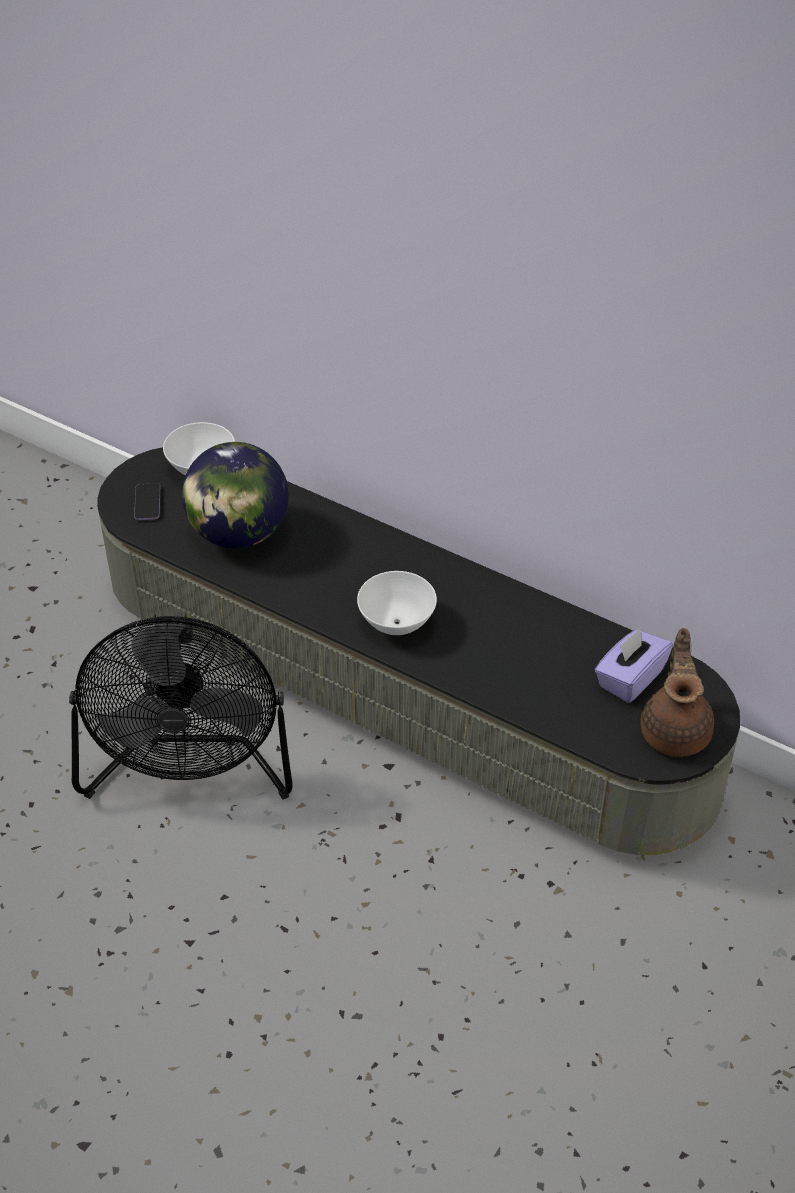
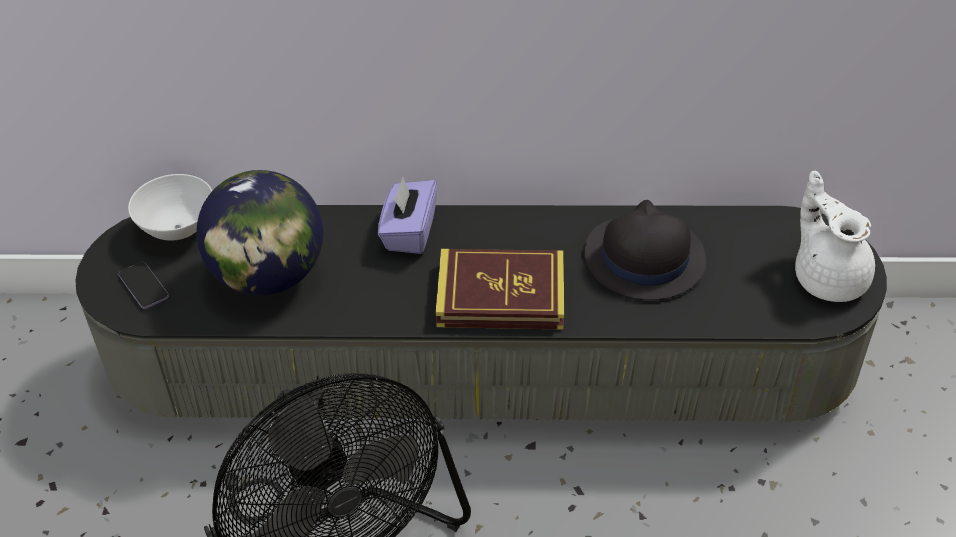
camera: 30 degrees left, 0 degrees up
(396, 624) = (501, 295): white bowl -> book
(534, 646) = (643, 258): none -> black hat
(629, 679) = (750, 249): purple tissue box -> purple tissue box (409, 232)
(675, 730) = (828, 277): brown teapot -> white teapot

